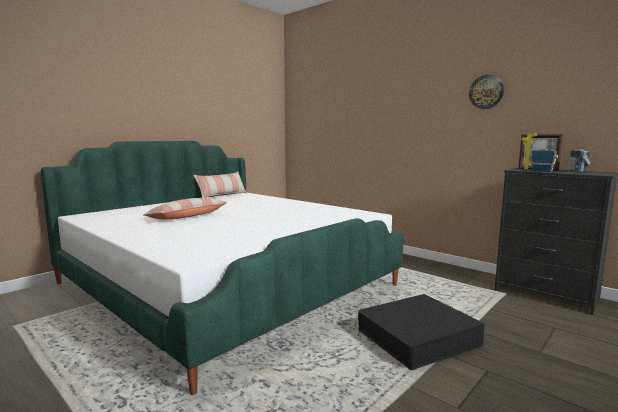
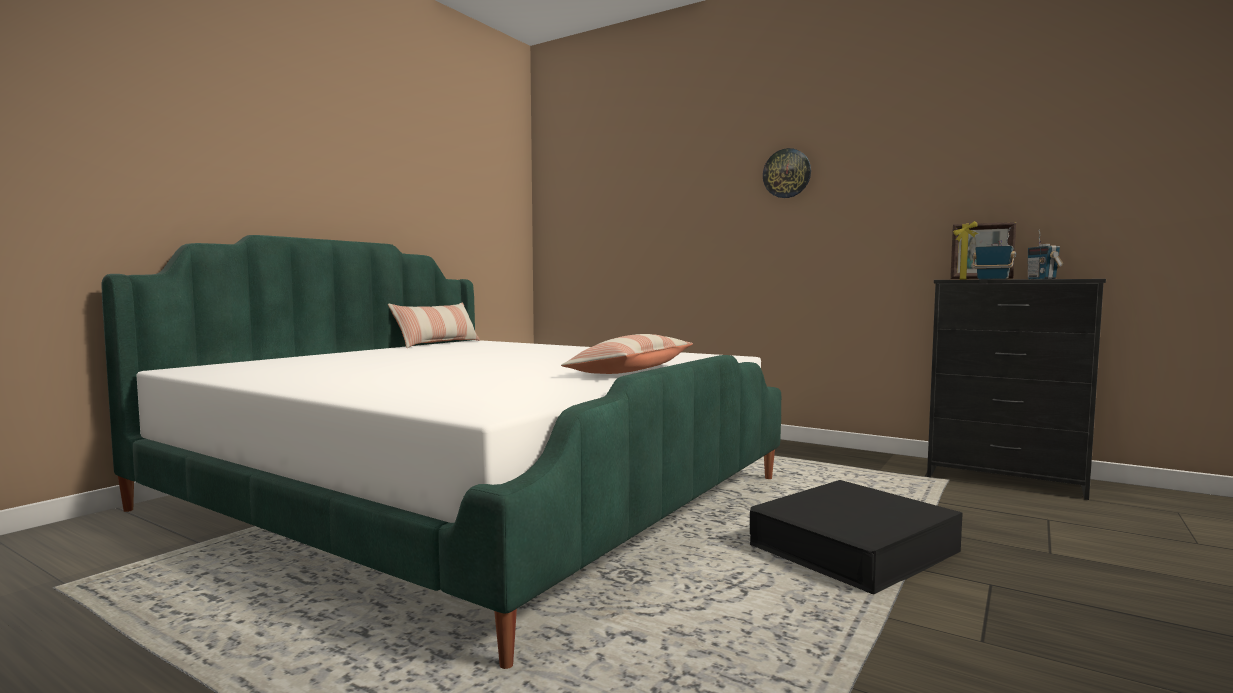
camera: 10 degrees left, 5 degrees down
(187, 217) = (406, 366): pillow -> pillow (631, 371)
(486, 92) = (886, 164): wall clock -> wall clock (787, 173)

